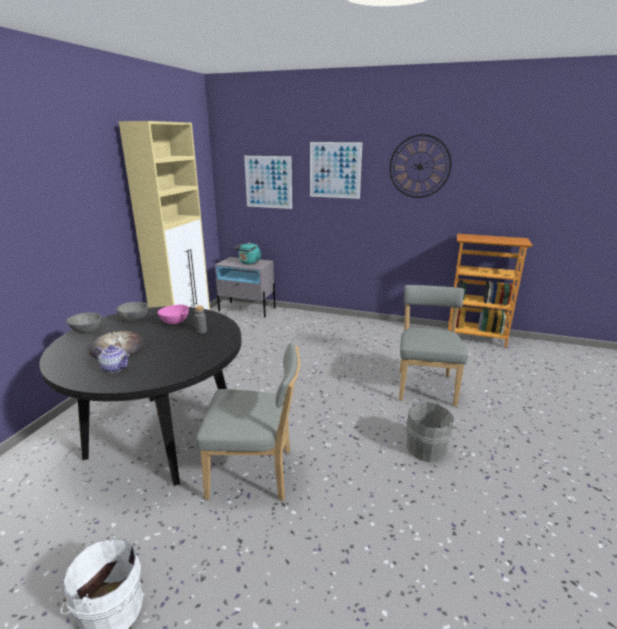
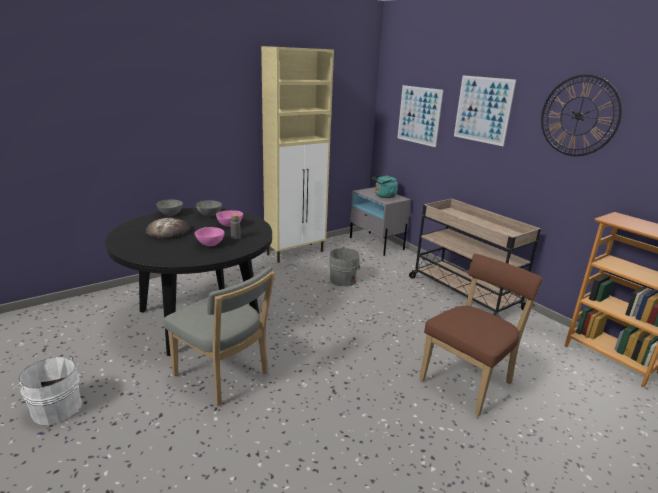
camera: 35 degrees right, 0 degrees up
(116, 368) = (147, 244): teapot -> none
(188, 345) = (210, 244): none -> pink bowl
(353, 326) = (463, 292): none -> beige cart
(425, 386) = (468, 380): grey chair -> brown chair
(427, 447) = (391, 436): grey bucket -> grey bucket (344, 280)

